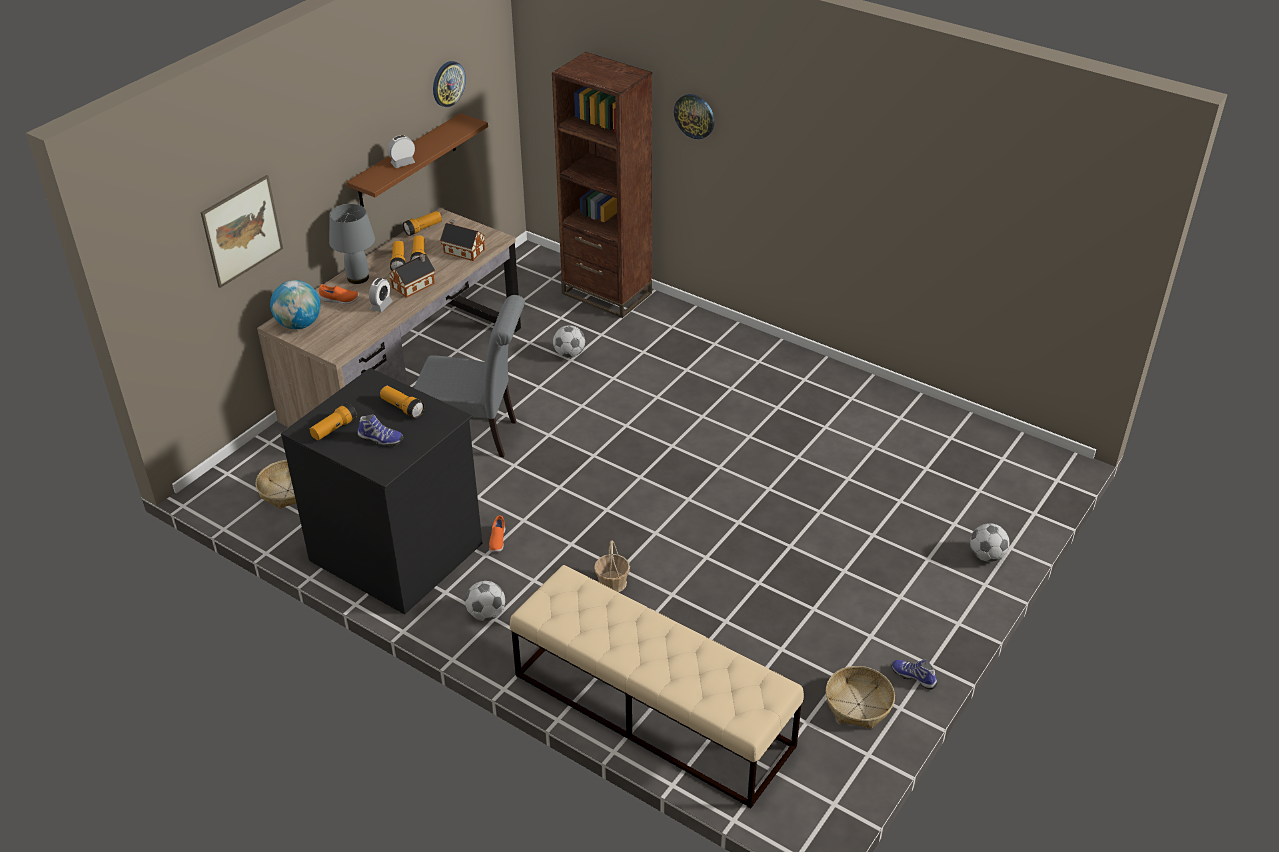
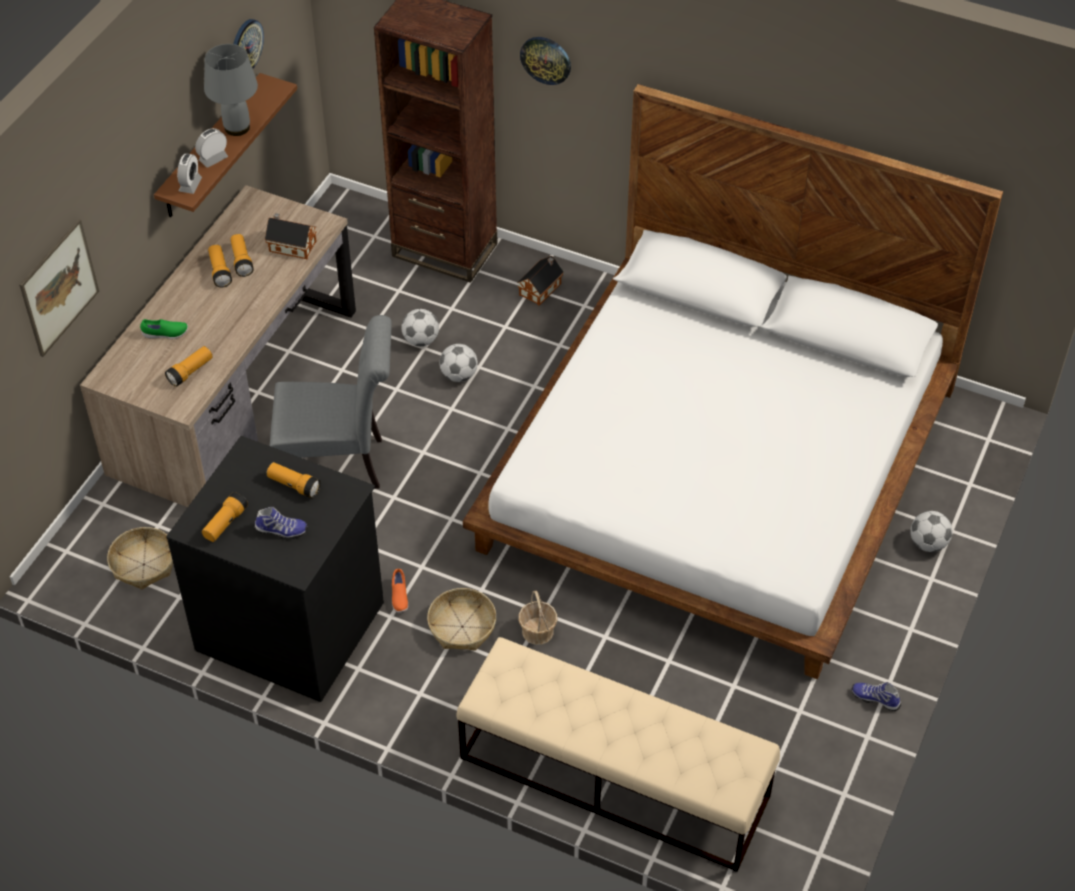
camera: 10 degrees left, 10 degrees up
(299, 324) = (128, 374): globe -> none
(339, 300) = (165, 334): orange shoe -> green shoe
(357, 278) = (177, 299): grey table lamp -> grey table lamp (236, 127)
(381, 305) = (217, 336): alarm clock -> alarm clock (190, 185)
(415, 285) = (248, 302): toy house -> toy house (541, 288)
(423, 229) = (235, 219): flashlight -> flashlight (190, 372)
(486, 614) = (410, 689): football -> football (458, 375)
(803, 475) = (717, 468): none -> white bed
(858, 704) = (824, 739): basket -> basket (462, 627)

